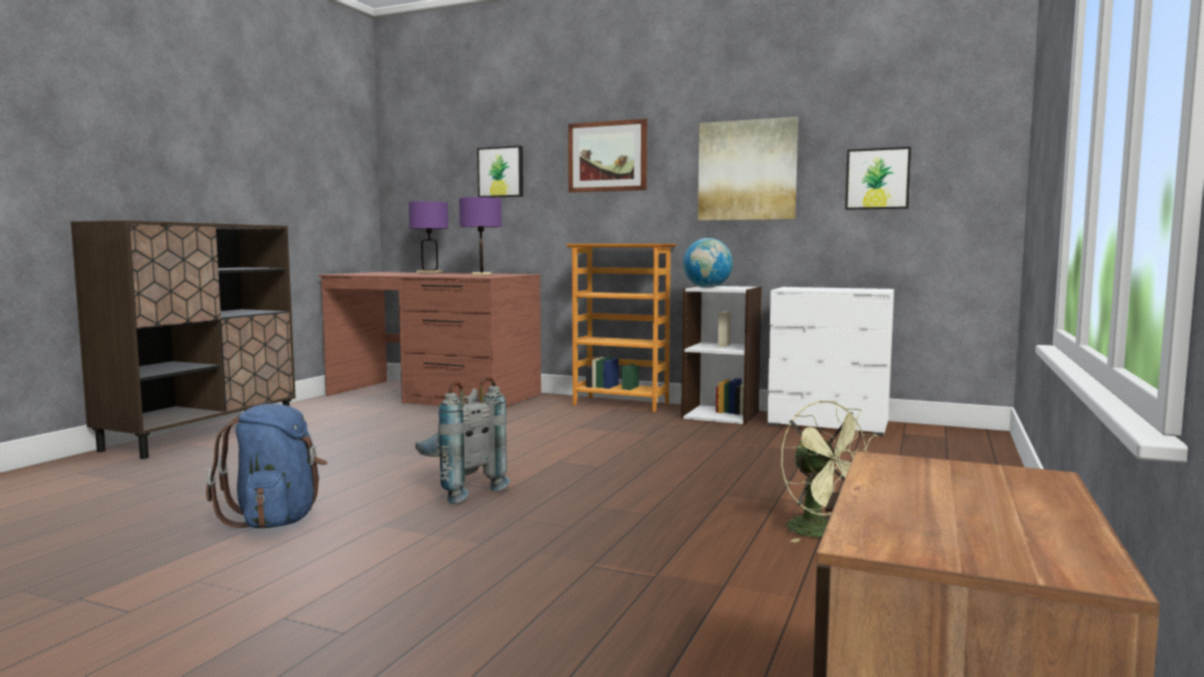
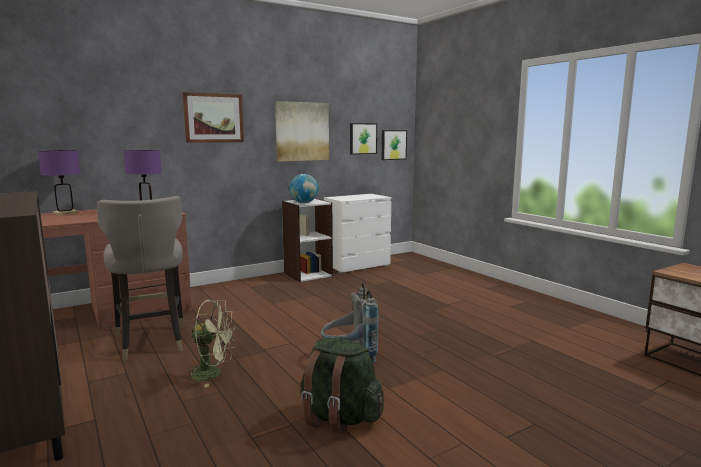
camera: 55 degrees left, 5 degrees up
(276, 520) = (339, 418): blue backpack -> green backpack
(391, 422) = (151, 342): none -> grey stool
(501, 172) = (121, 125): picture -> picture (393, 145)
(621, 404) = (244, 283): bookcase -> none
(823, 533) = (493, 311): green fan -> green fan (213, 374)

